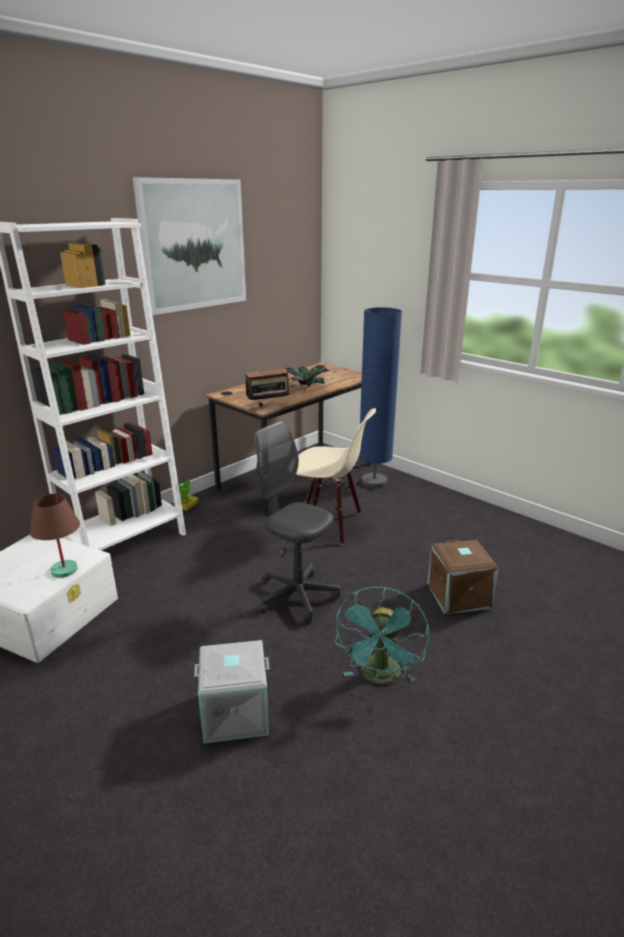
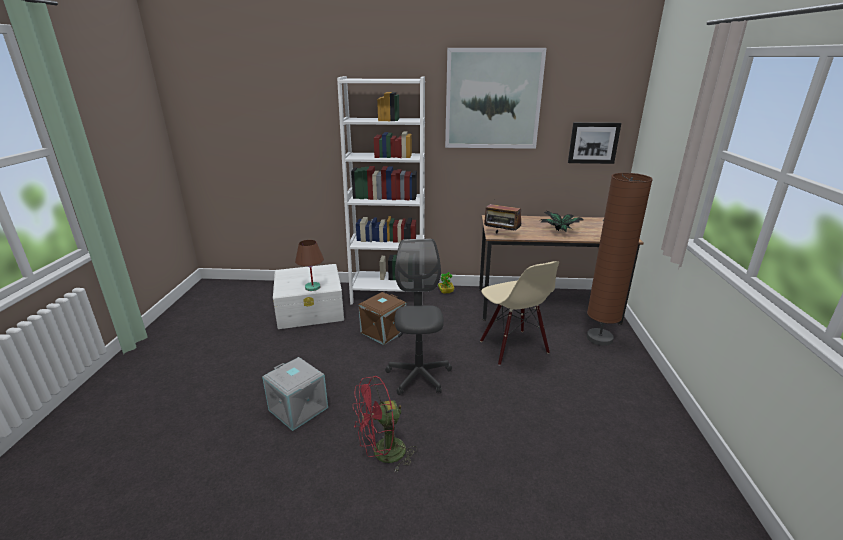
camera: 50 degrees right, 0 degrees up
(290, 286) = (593, 143): none -> picture
(374, 482) = (599, 338): blue floor lamp -> brown floor lamp
(381, 678) = (382, 454): turquoise fan -> red fan
(459, 596) = (521, 454): brown storage box -> brown storage box (383, 332)

